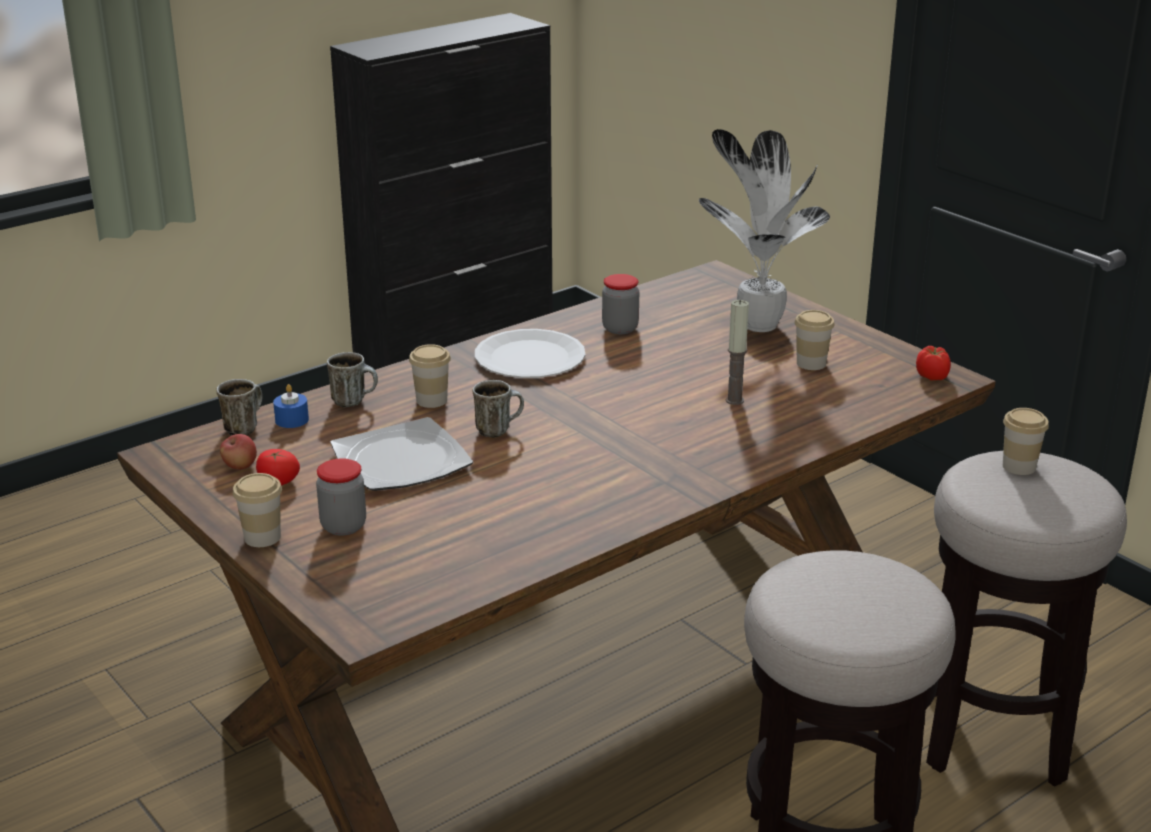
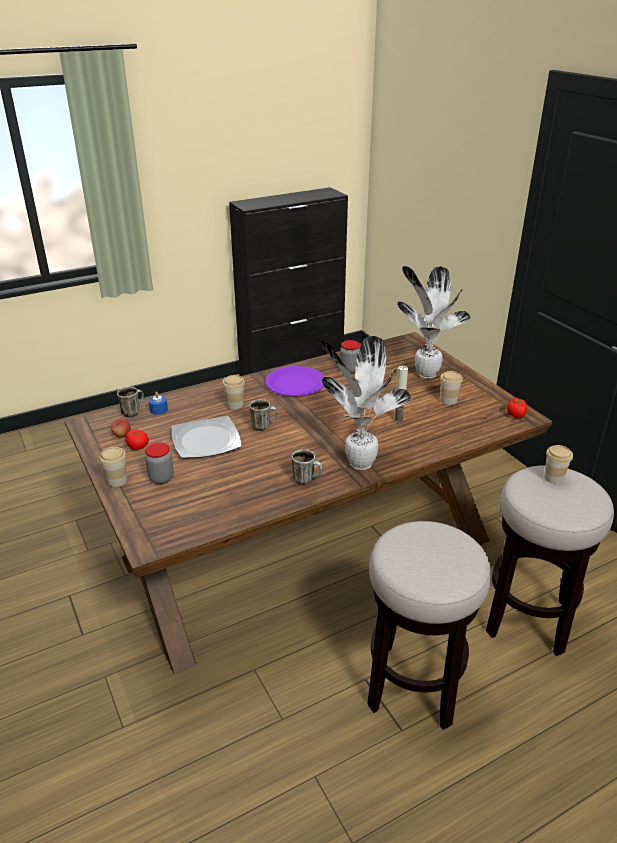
camera: 10 degrees right, 5 degrees up
(354, 401) = (195, 401): mug -> mug (307, 479)
(530, 357) = (295, 383): white plate -> purple plate
(687, 473) = (358, 464): none -> potted plant

